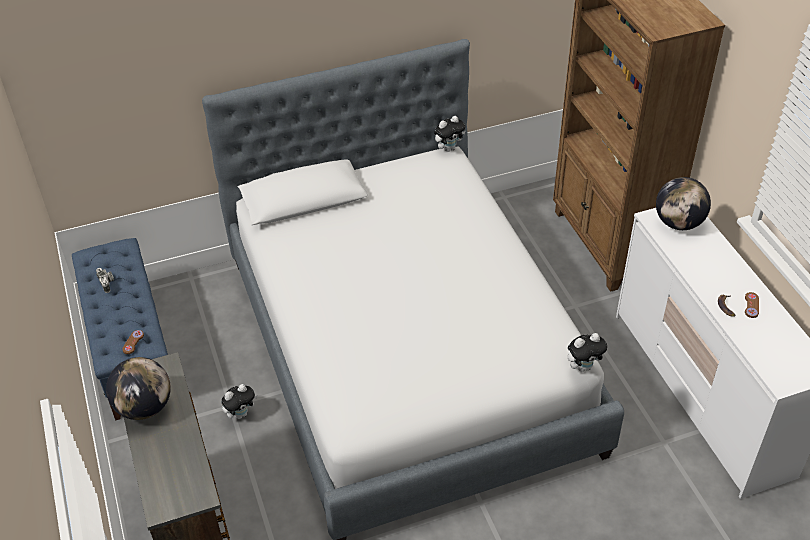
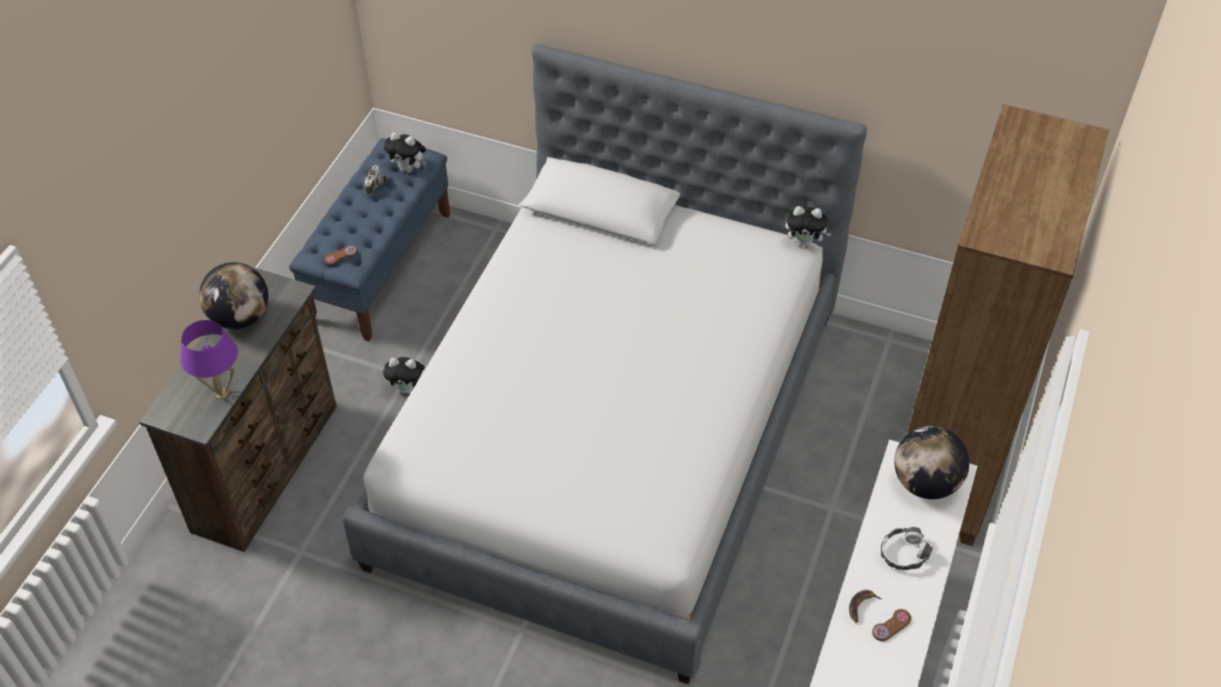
camera: 40 degrees right, 5 degrees up
(192, 464) = (222, 394): none -> purple table lamp
(583, 366) = (671, 561): plush toy -> plush toy (408, 169)
(712, 265) = (903, 553): none -> headphones

